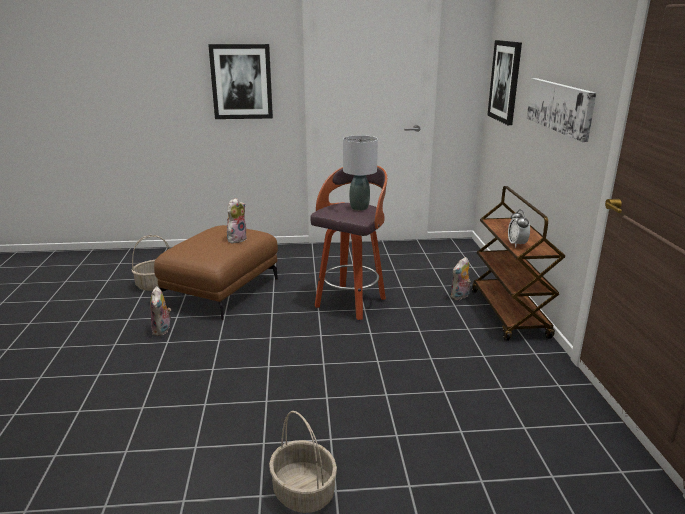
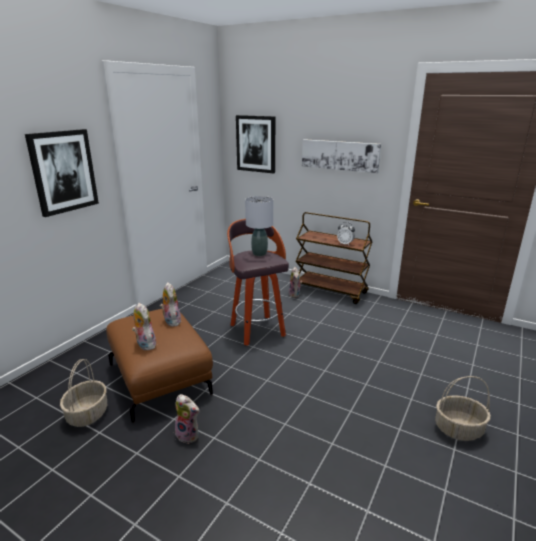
camera: 55 degrees left, 0 degrees up
(190, 244) = (144, 344): none -> plush toy

